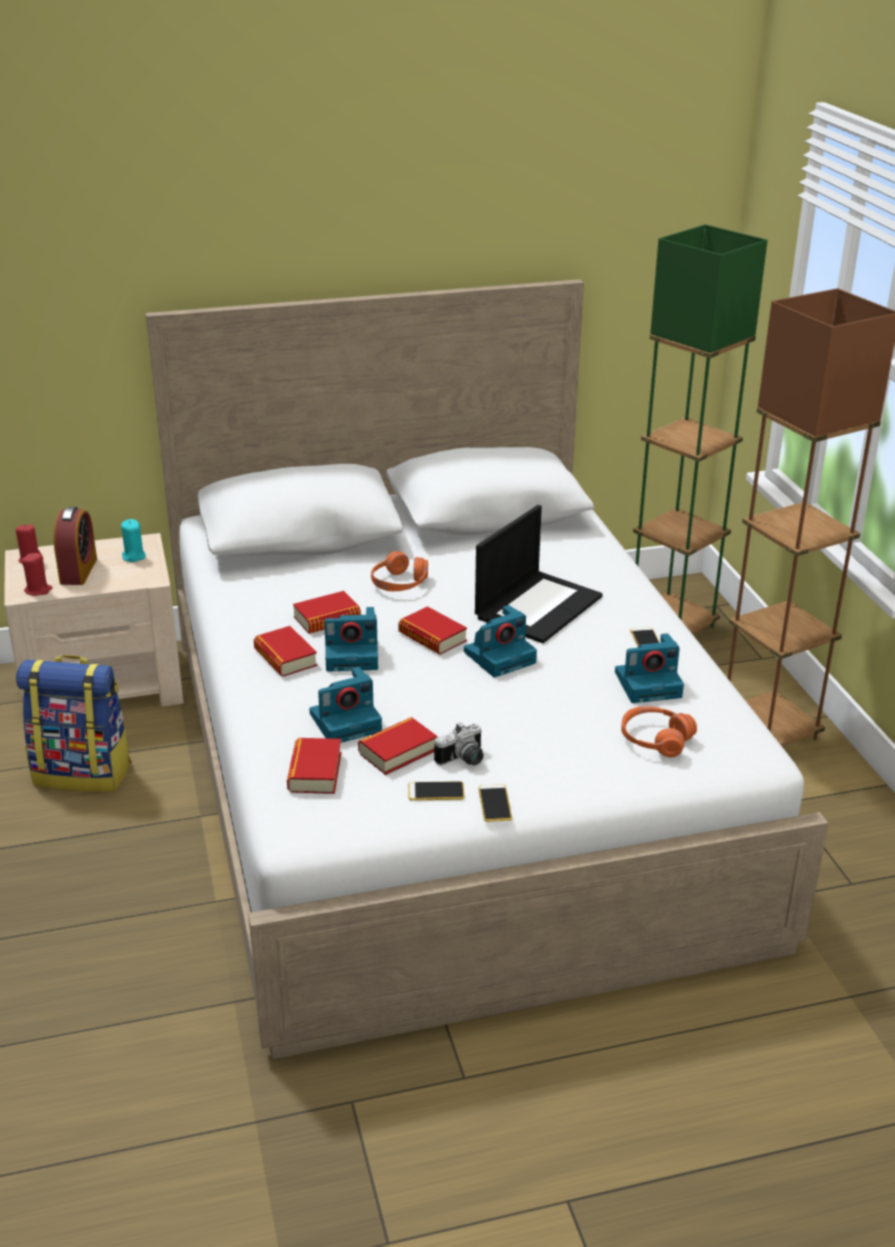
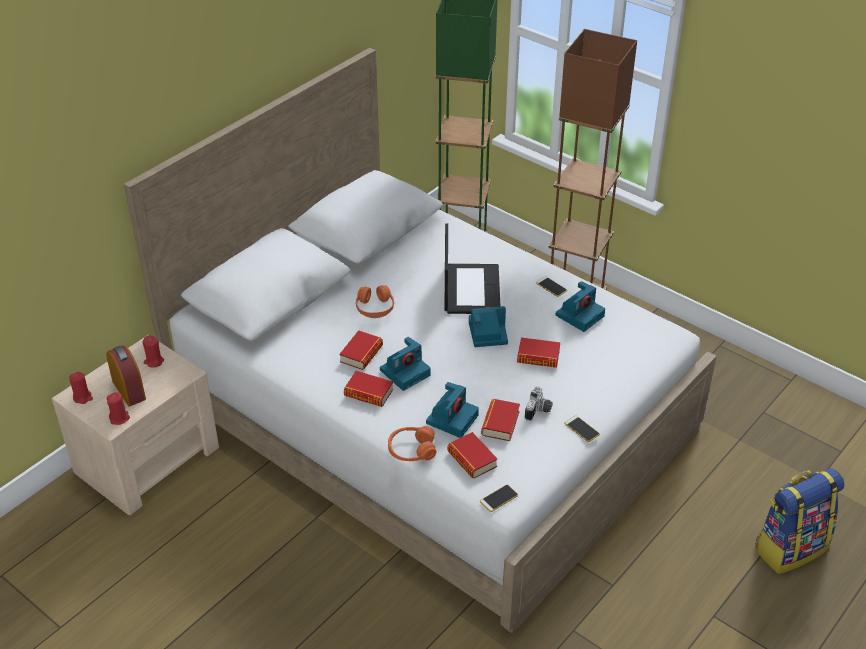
camera: 35 degrees left, 10 degrees up
(83, 773) = (209, 528): backpack -> backpack (790, 547)
(133, 556) = (154, 361): turquoise candle -> red candle
(432, 637) = (436, 338): book -> book (538, 357)
(436, 792) = (546, 437): phone -> phone (499, 498)
(500, 656) = (487, 333): camera -> camera turned 120 degrees counterclockwise
(655, 740) = (617, 349): orange headphones -> orange headphones (411, 450)

